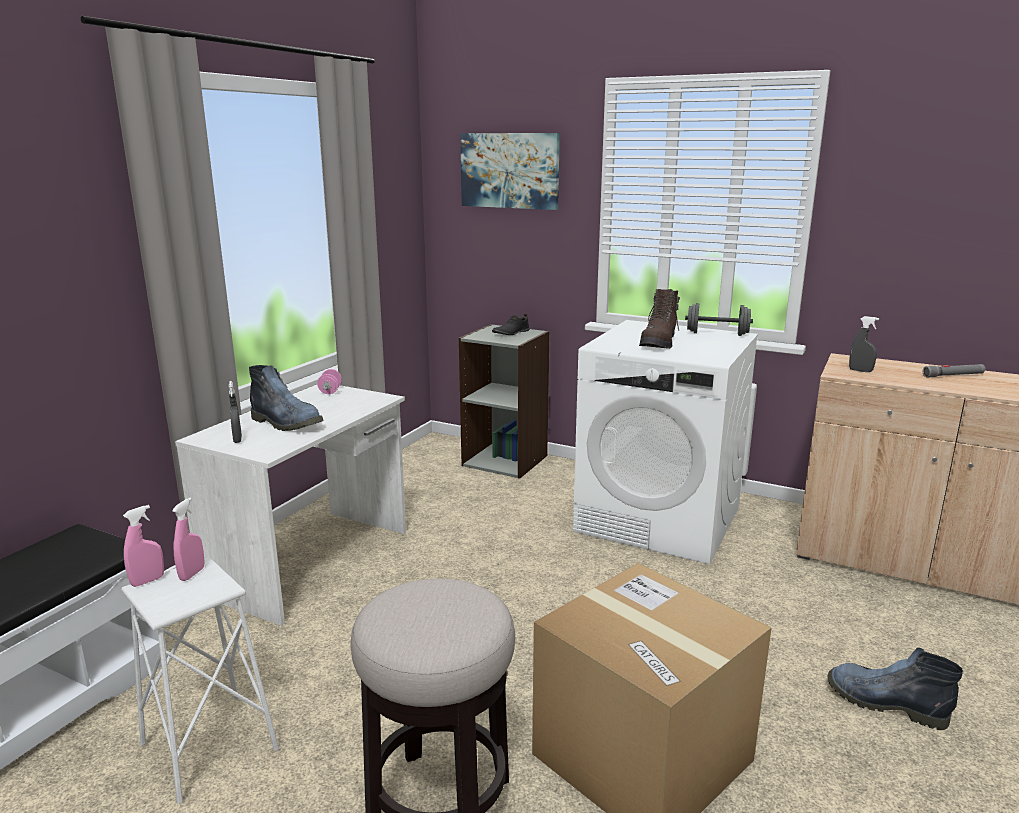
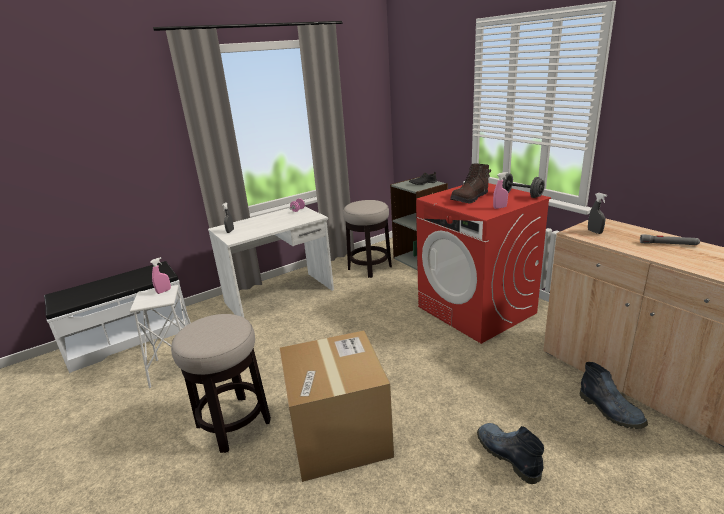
camera: 30 degrees right, 5 degrees up
(147, 581) = (147, 291): pink spray bottle -> pink spray bottle (500, 207)
(287, 423) = (259, 225): boot -> boot (611, 411)
(435, 486) = (369, 268): none -> stool
(510, 170) = (428, 82): picture -> none
(659, 520) = (476, 310): white washing machine -> red washing machine

